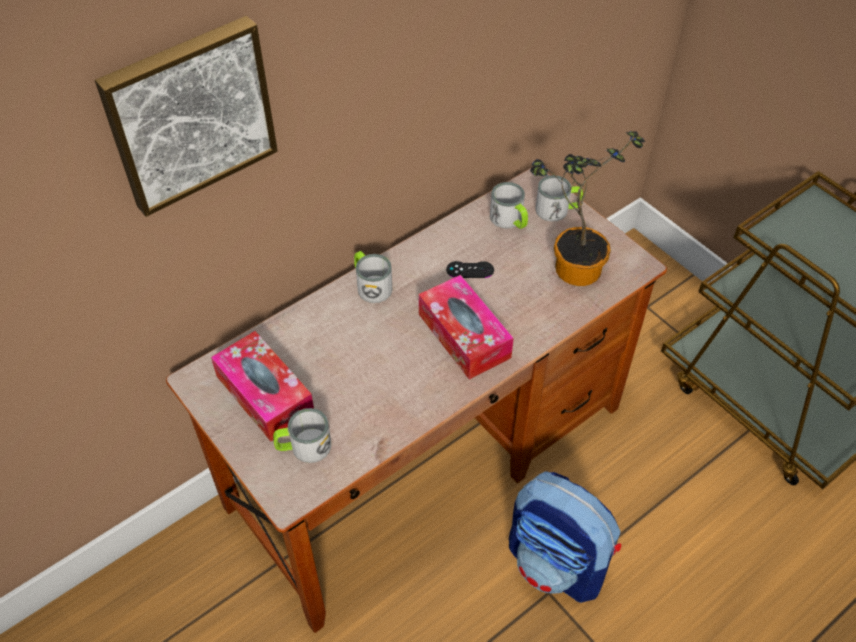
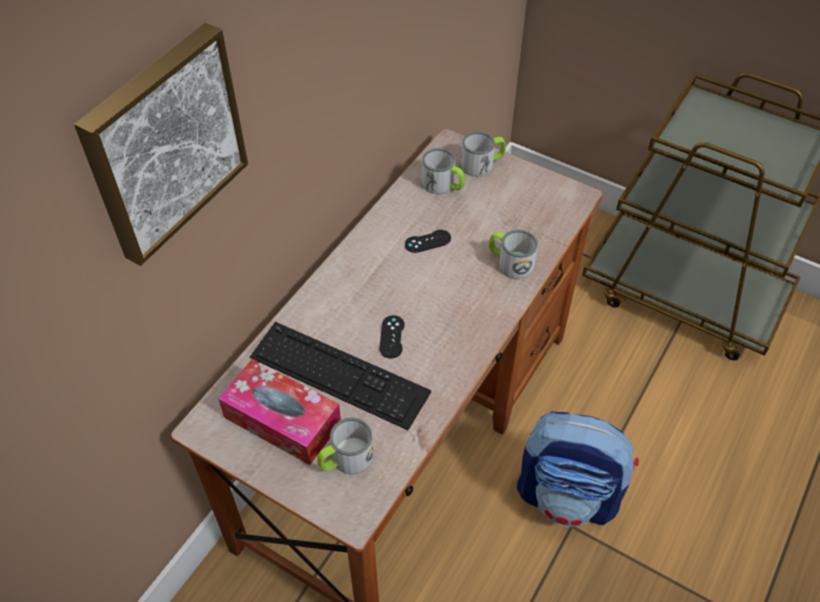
camera: 20 degrees left, 0 degrees up
(332, 369) = (339, 374): none -> keyboard
(371, 285) = (339, 282): mug -> mug (510, 262)
(395, 349) = (392, 337): none -> black game controller
(464, 336) = (451, 305): tissue box -> none
(571, 265) = (519, 212): potted plant -> none

